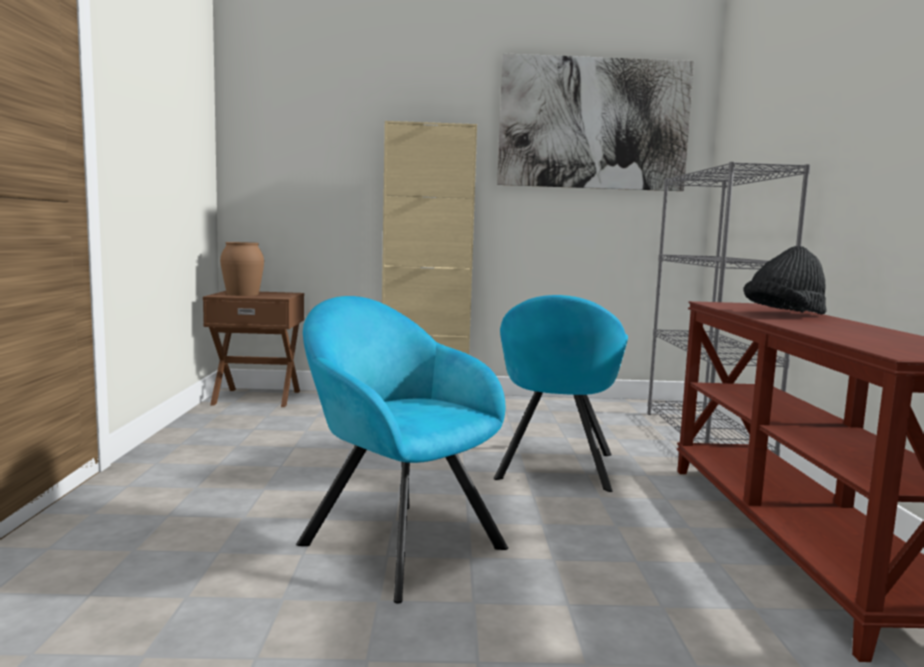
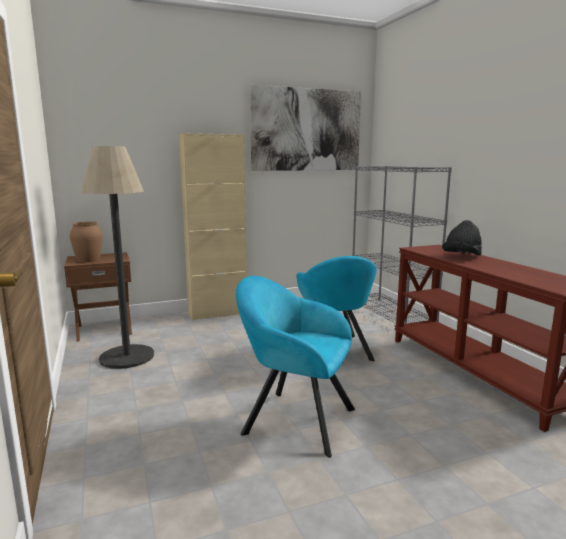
camera: 20 degrees left, 5 degrees up
(251, 430) = (127, 357): none -> floor lamp

